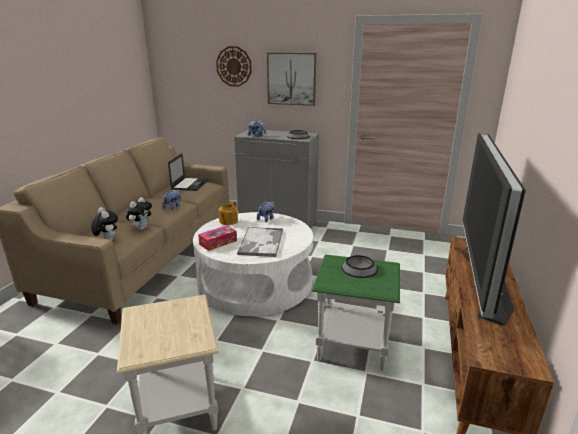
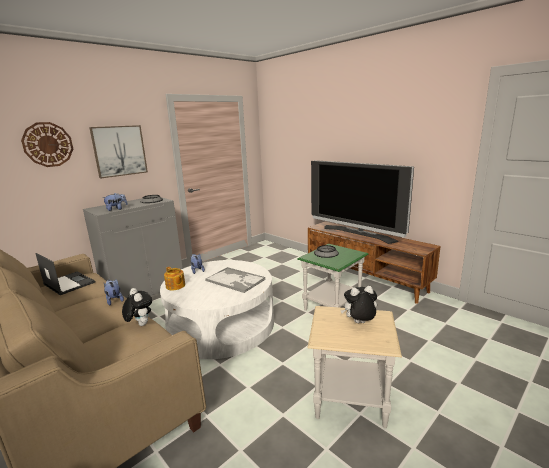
camera: 60 degrees left, 5 degrees down
(107, 240) = (141, 348): plush toy -> plush toy (359, 323)
(218, 242) = (211, 297): tissue box -> none

